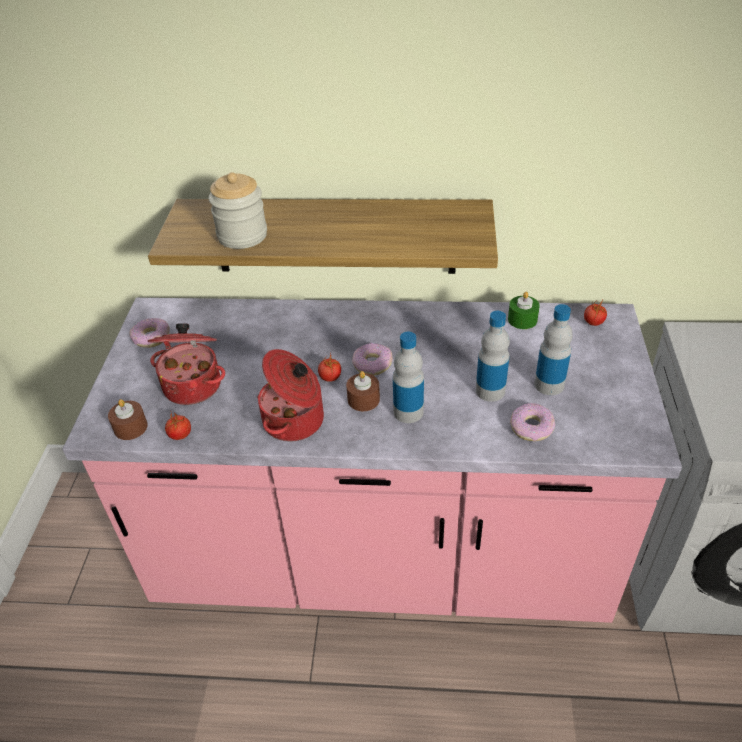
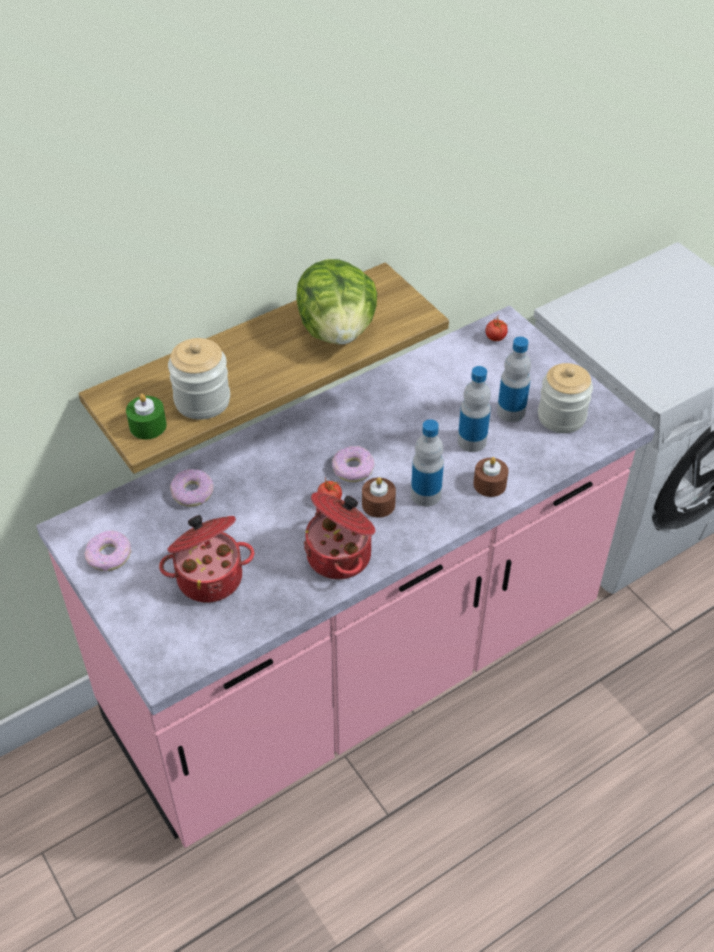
camera: 40 degrees left, 5 degrees up
(130, 427) = (195, 647): brown candle -> brown candle (489, 484)
(180, 435) = (252, 627): tomato -> none
(395, 230) = (337, 331): none -> lettuce
(522, 319) = (437, 363): green candle -> green candle (148, 426)
(532, 427) = (530, 455): donut -> donut (193, 492)
(593, 410) = (561, 417): none -> jar

